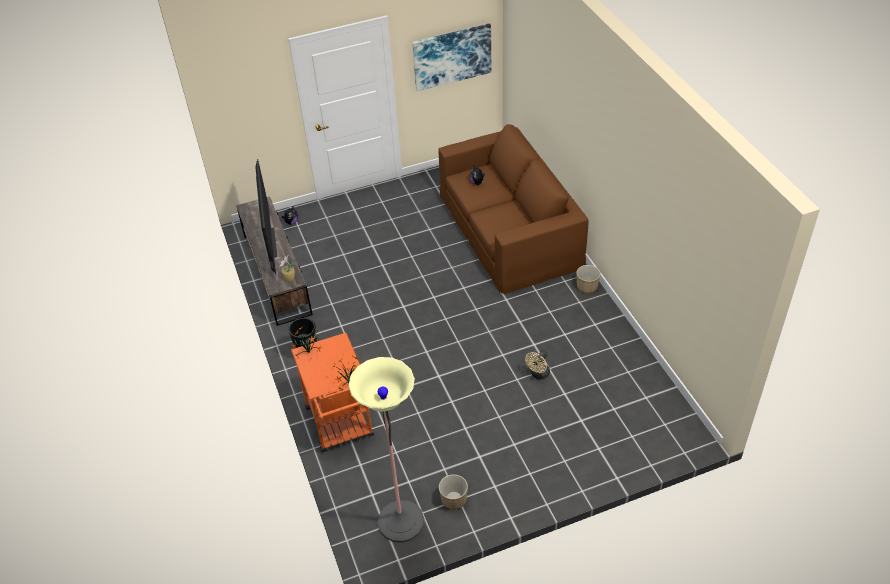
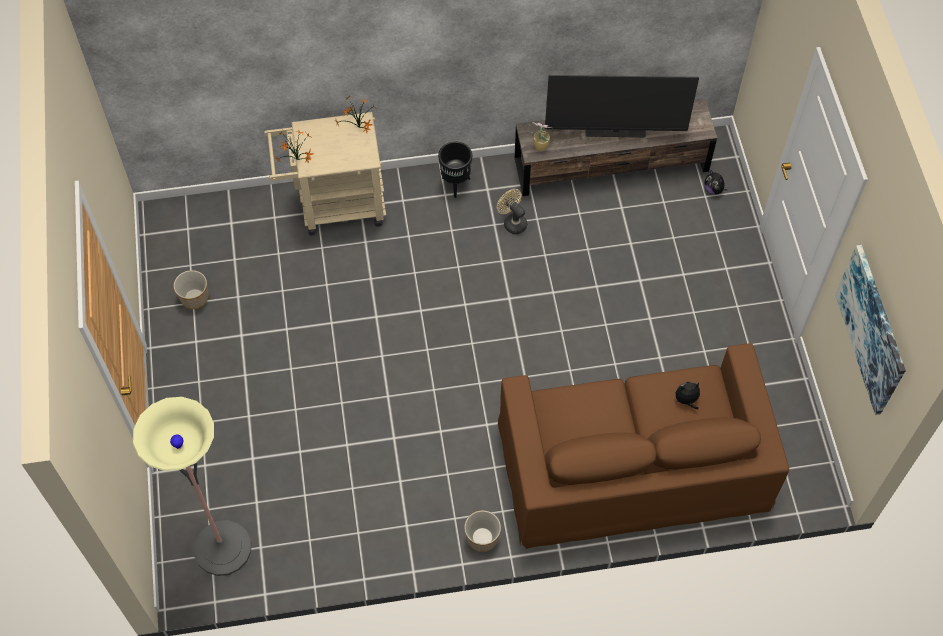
camera: 100 degrees right, 15 degrees up
(341, 426) = (333, 206): orange cart -> beige cart
(401, 521) = (187, 244): floor lamp -> floor lamp (223, 548)
(538, 374) = (341, 429): beige fan -> beige fan (512, 222)

